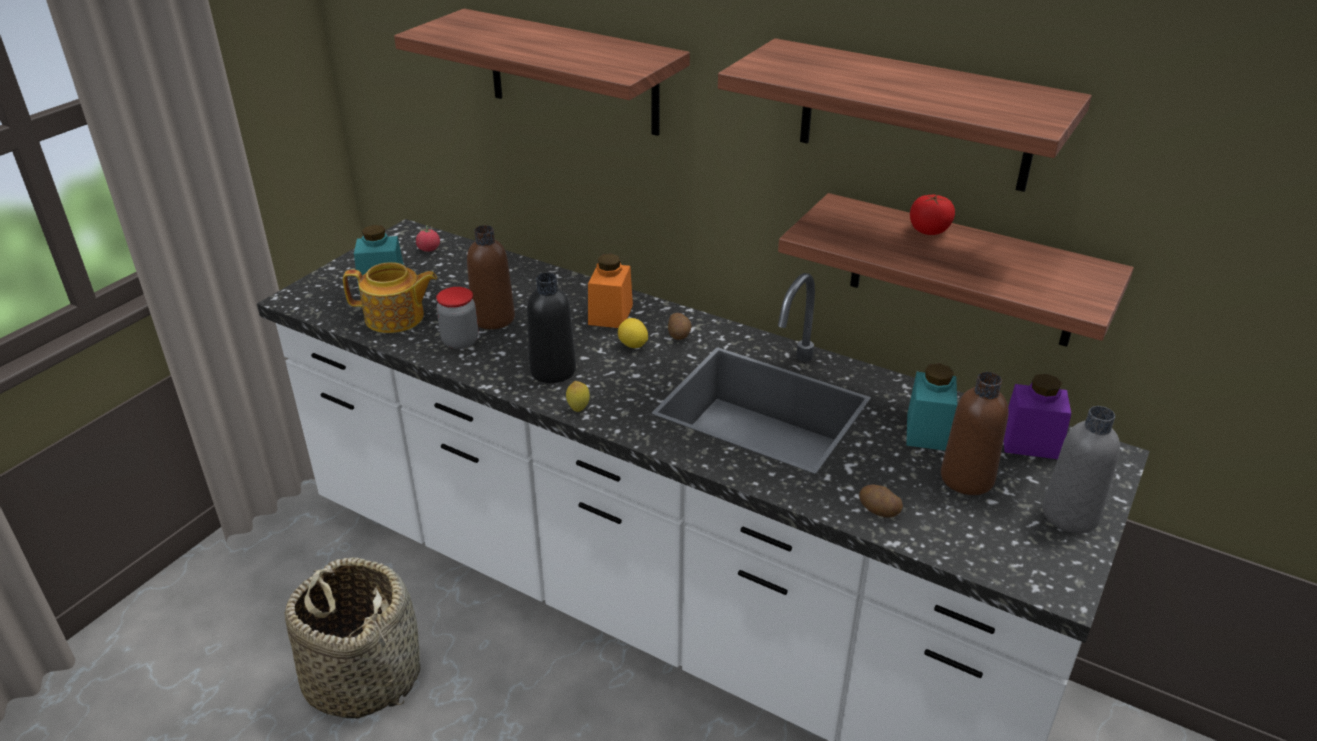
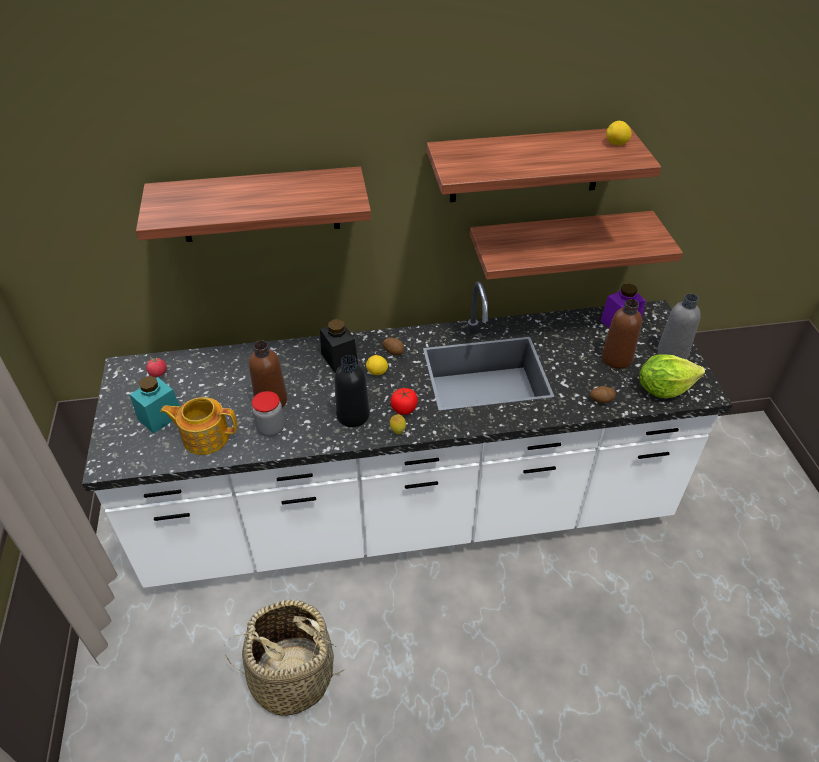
camera: 40 degrees left, 10 degrees up
(396, 318) = (205, 436): teapot -> teapot turned 135 degrees counterclockwise
(610, 314) = (339, 359): orange jar -> black jar
(928, 432) = (574, 342): turquoise jar -> none
(929, 230) = (548, 230): tomato -> tomato (404, 409)
(994, 547) = (663, 388): none -> lettuce
(1030, 103) = (616, 144): none -> lemon

